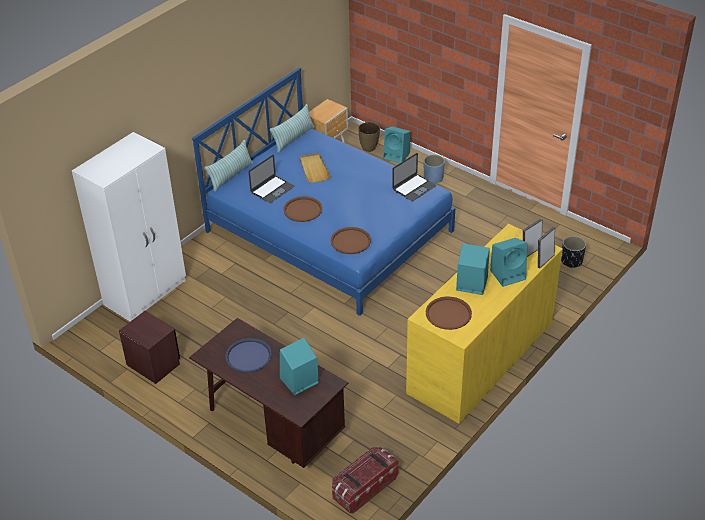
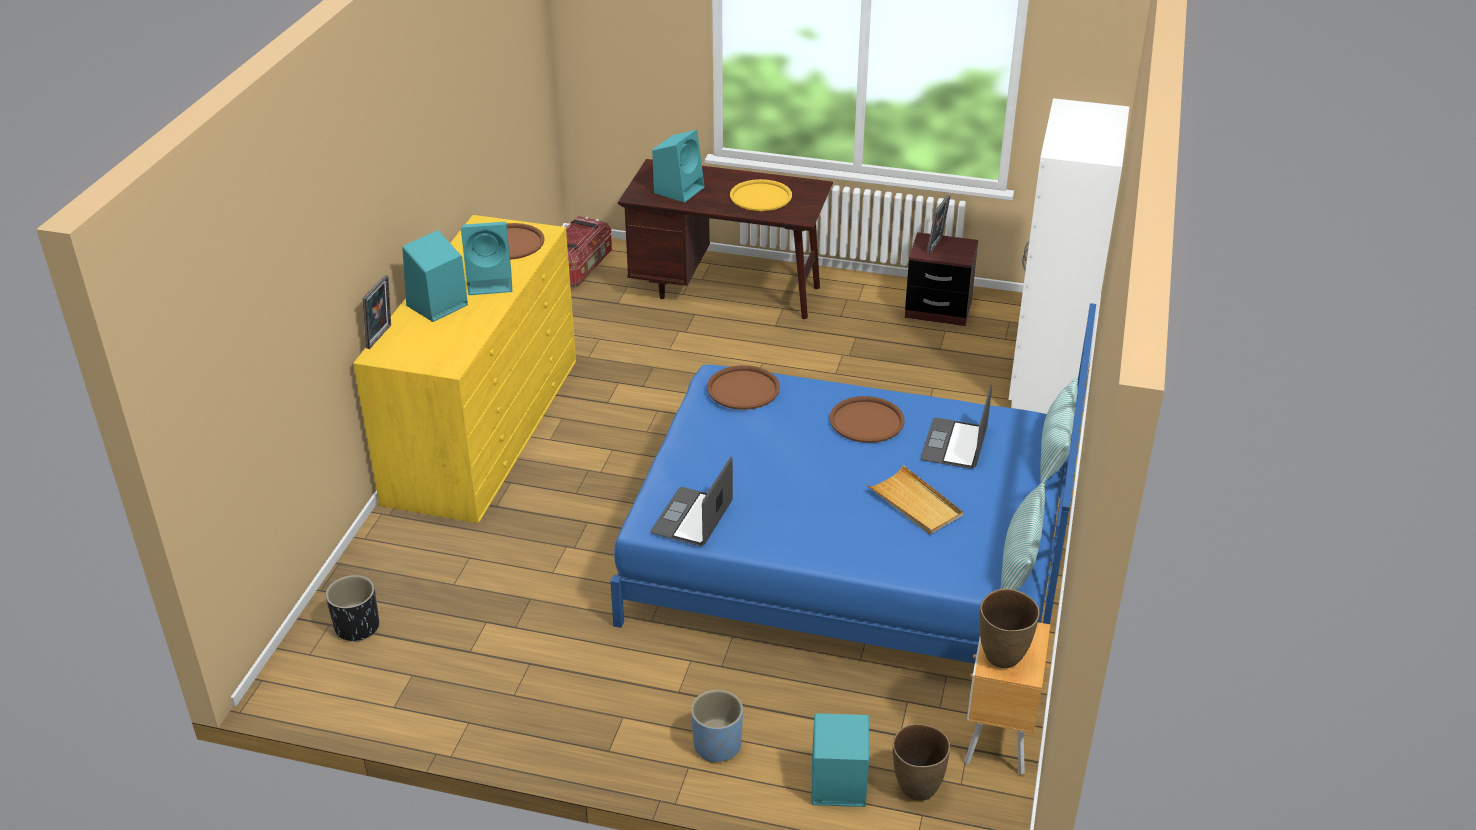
camera: 155 degrees right, 5 degrees down
(248, 356) = (761, 196): blue tray -> yellow tray
(332, 109) = (1003, 657): none -> brown vase
(530, 251) = (407, 344): picture frame -> picture frame (936, 246)

